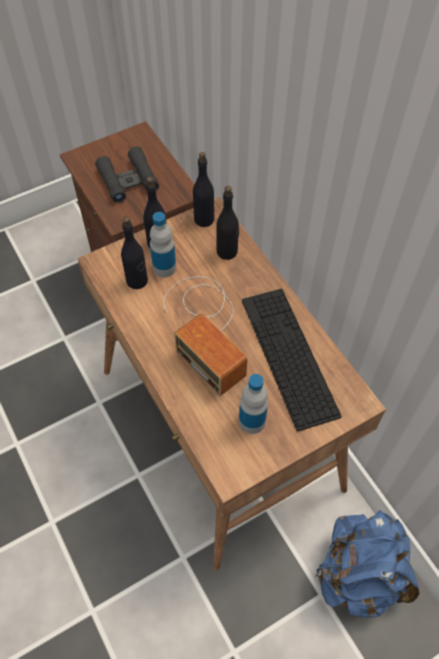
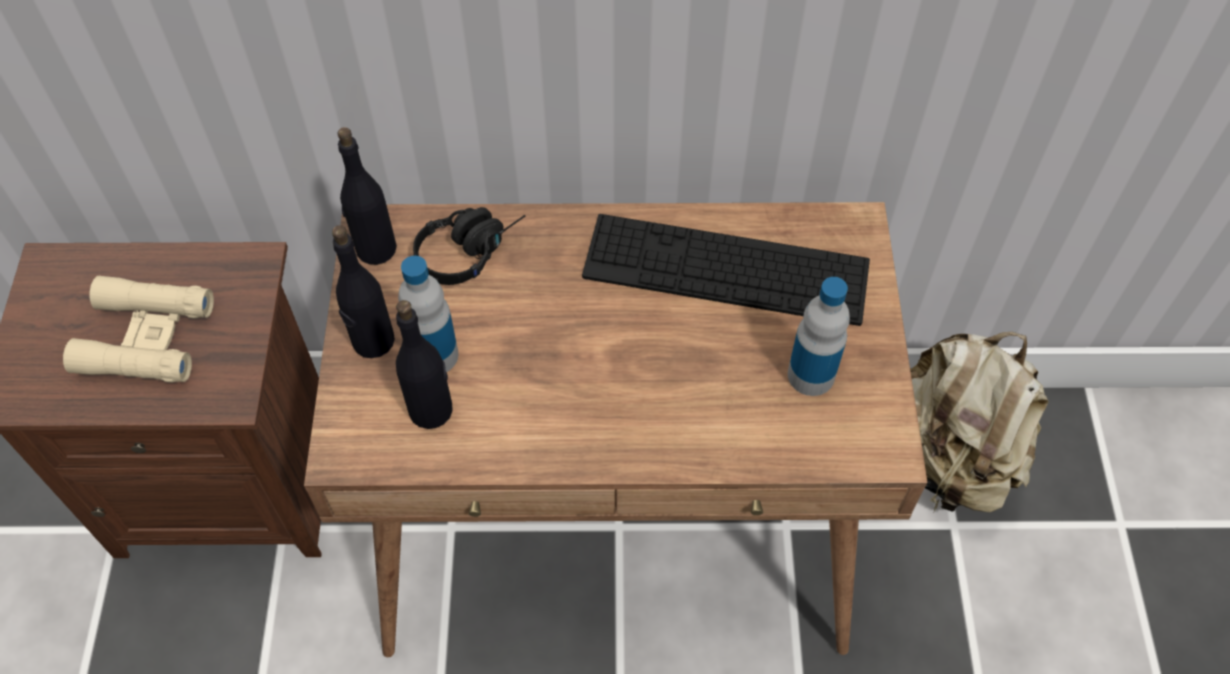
camera: 60 degrees left, 0 degrees up
(128, 180) = (146, 338): black binoculars -> beige binoculars
(206, 328) = (601, 353): radio -> none
(227, 252) = (470, 249): black bottle -> black headphones
(359, 573) = (946, 457): blue backpack -> beige backpack

